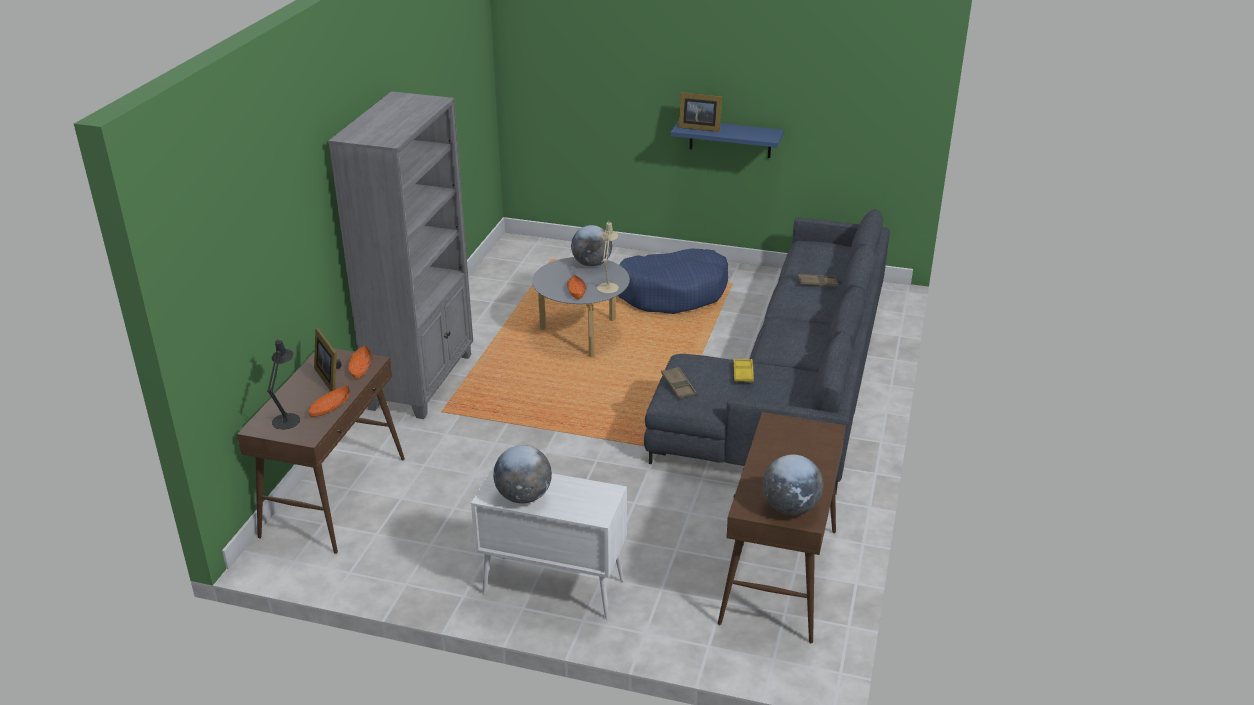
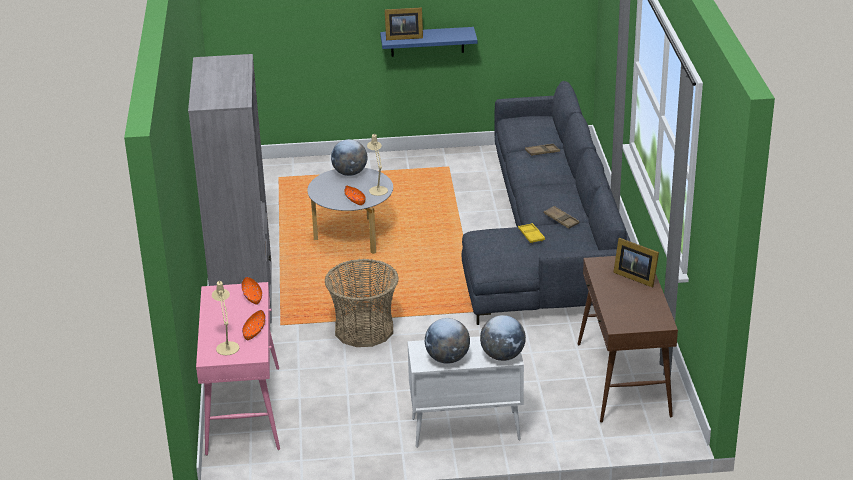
camera: 20 degrees left, 0 degrees up
(287, 418) = (227, 346): black table lamp -> beige table lamp
(330, 378) = (234, 308): picture frame -> picture frame (634, 276)
(334, 496) = (243, 410): brown console table -> pink console table
(523, 438) = (364, 329): none -> basket
(672, 293) = (404, 185): blue dog bed -> none
(678, 386) = (488, 256): brown tray -> brown tray (561, 220)
(790, 508) = (647, 318): globe -> globe (502, 356)

